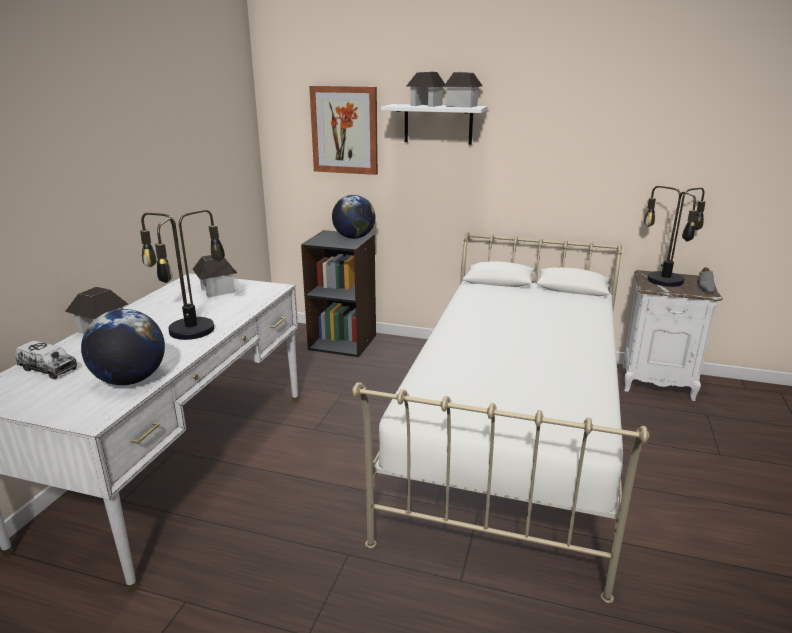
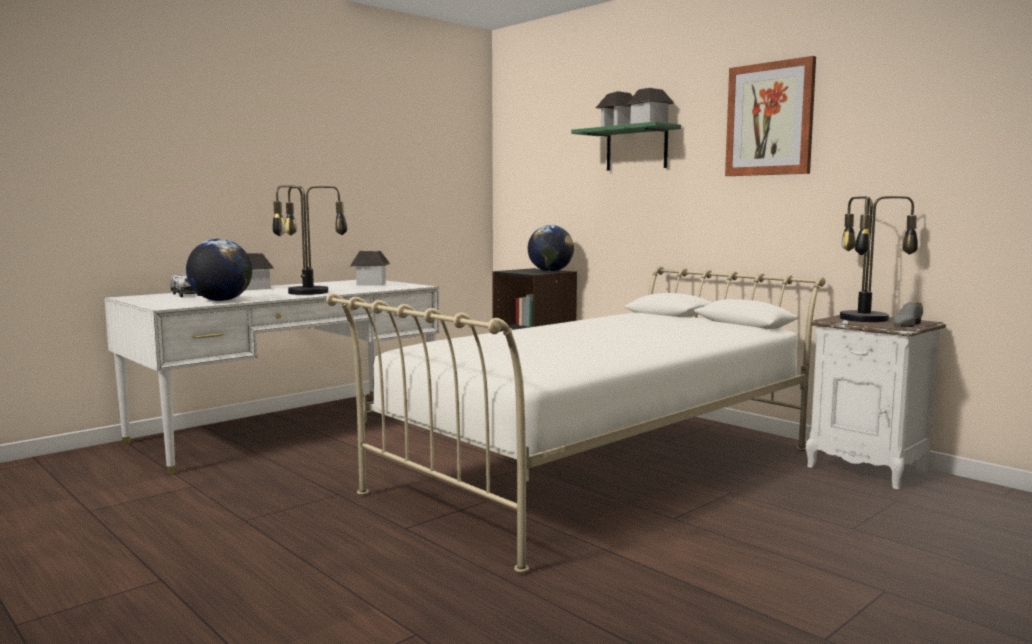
camera: 30 degrees right, 15 degrees down
(344, 130) = (558, 163): picture -> picture (770, 119)
(438, 124) = (636, 149): white shelf -> green shelf

